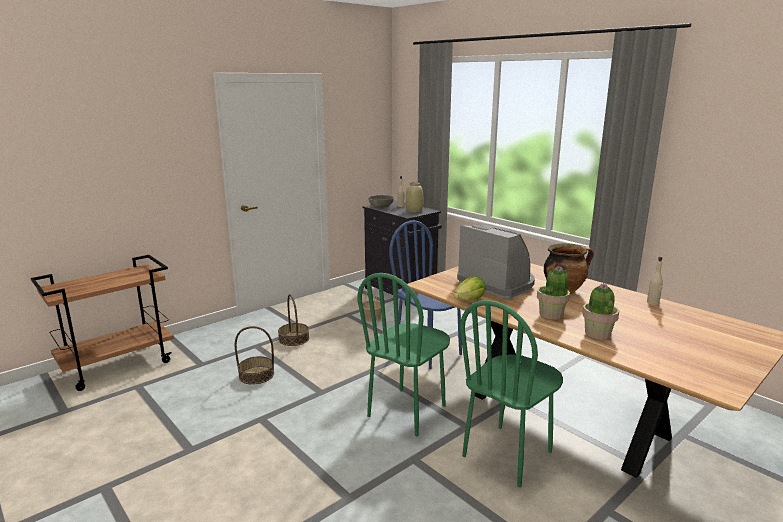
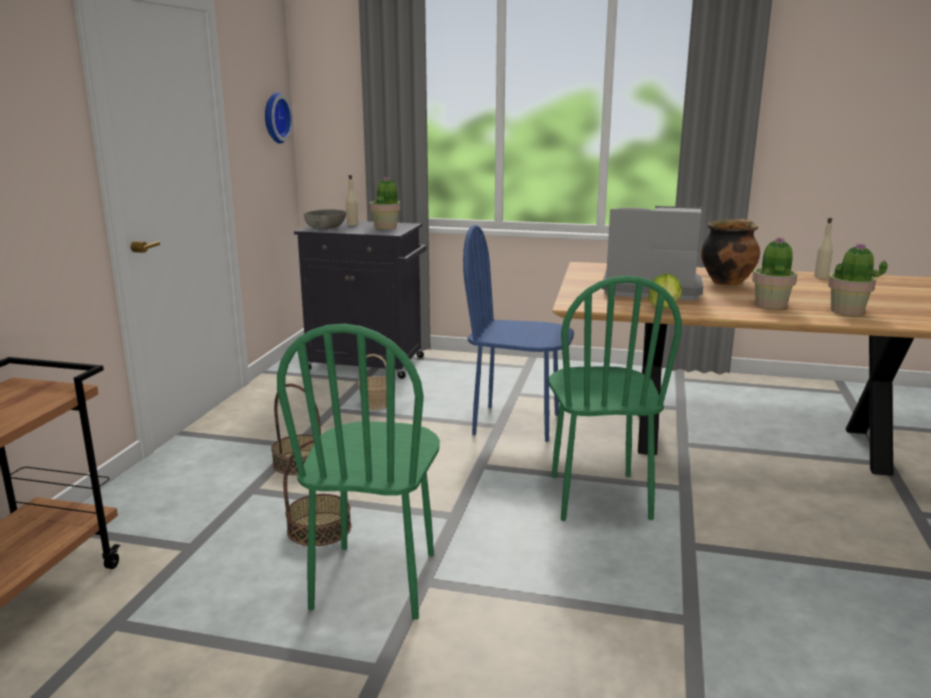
camera: 35 degrees left, 0 degrees up
(372, 138) = (274, 118): none -> wall clock
(414, 210) = (386, 227): beige vase -> potted plant
(508, 454) = (766, 500): green chair -> green chair (375, 580)

